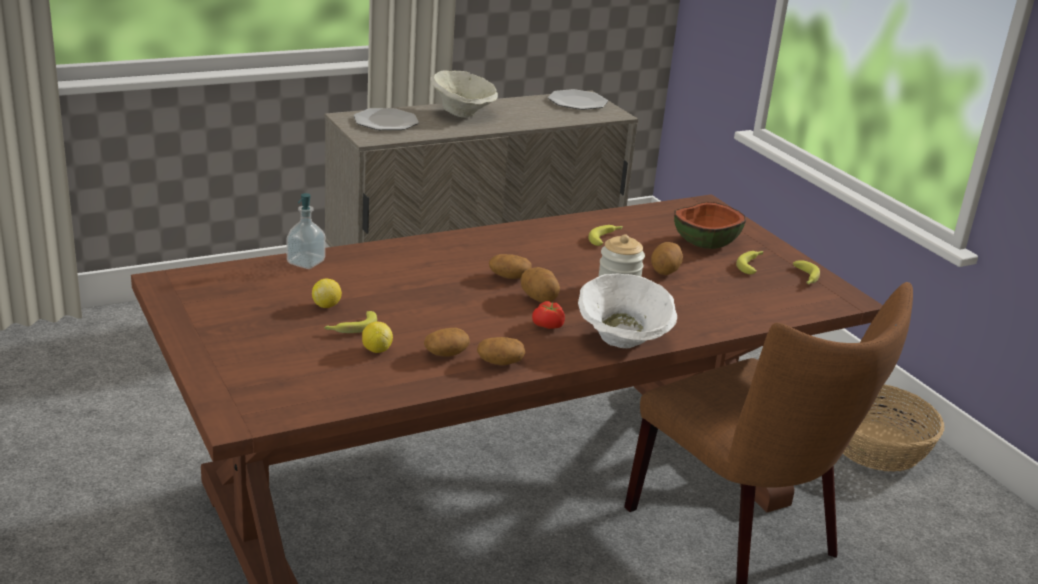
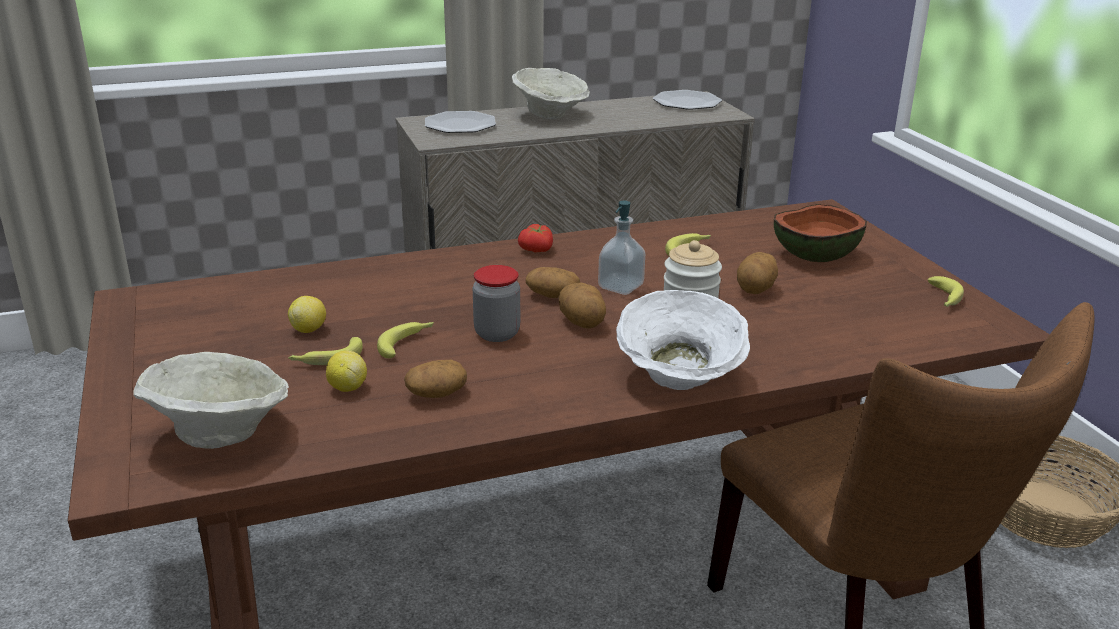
camera: 10 degrees right, 0 degrees up
(296, 385) = (222, 435): none -> beige bowl
(306, 262) = (307, 278): soap dispenser -> soap dispenser (620, 287)
(476, 307) = (497, 334): none -> jar
(500, 362) = (504, 407): potato -> none
(549, 326) = (585, 358): tomato -> tomato (537, 250)
(752, 265) = (873, 282): banana -> banana (407, 343)

